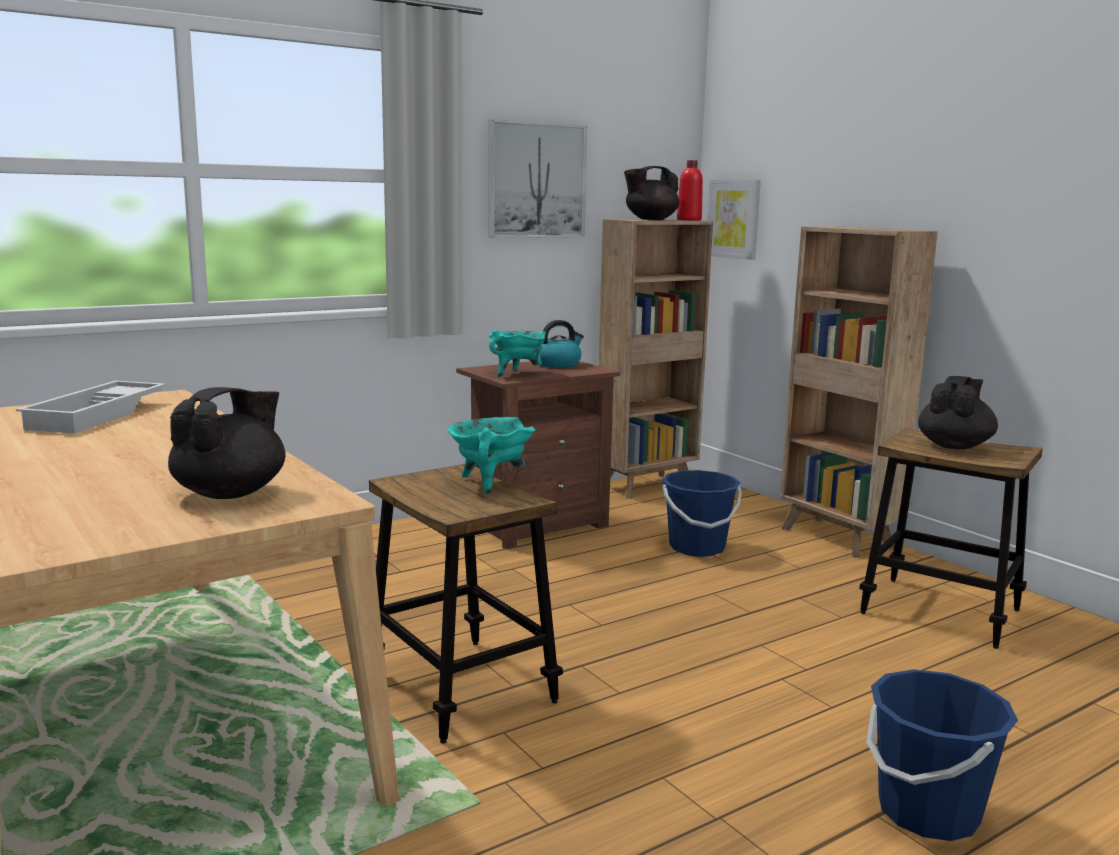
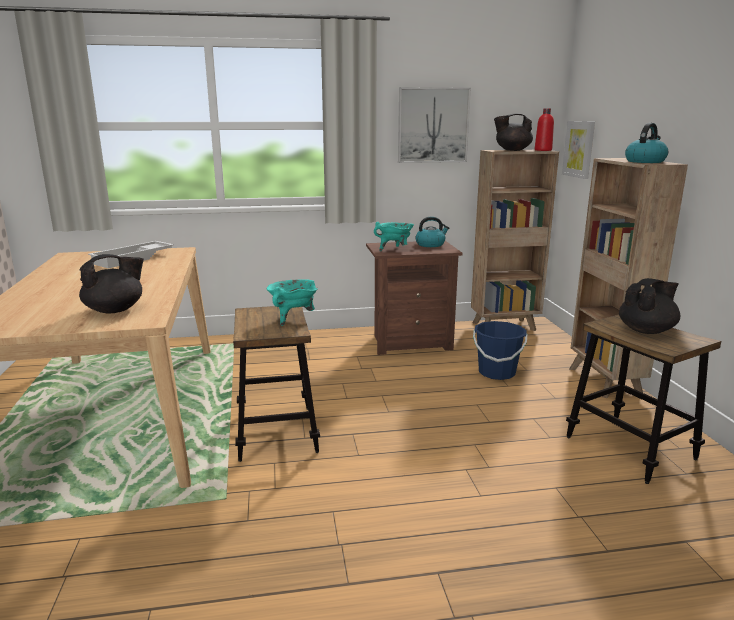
camera: 25 degrees right, 5 degrees up
(881, 229) = (645, 161): none -> kettle
(927, 812) = (473, 580): blue bucket -> none

